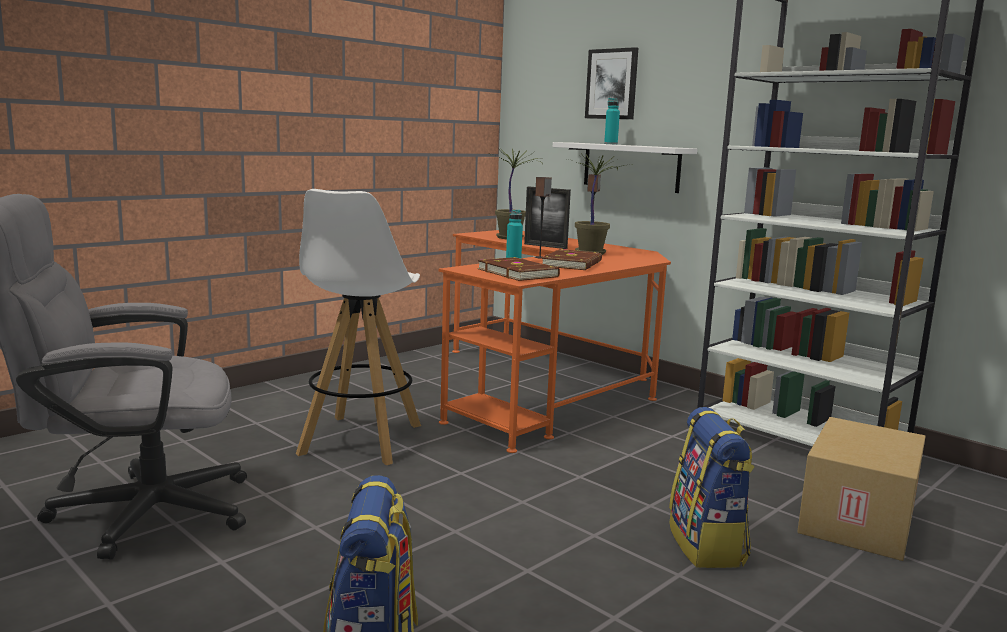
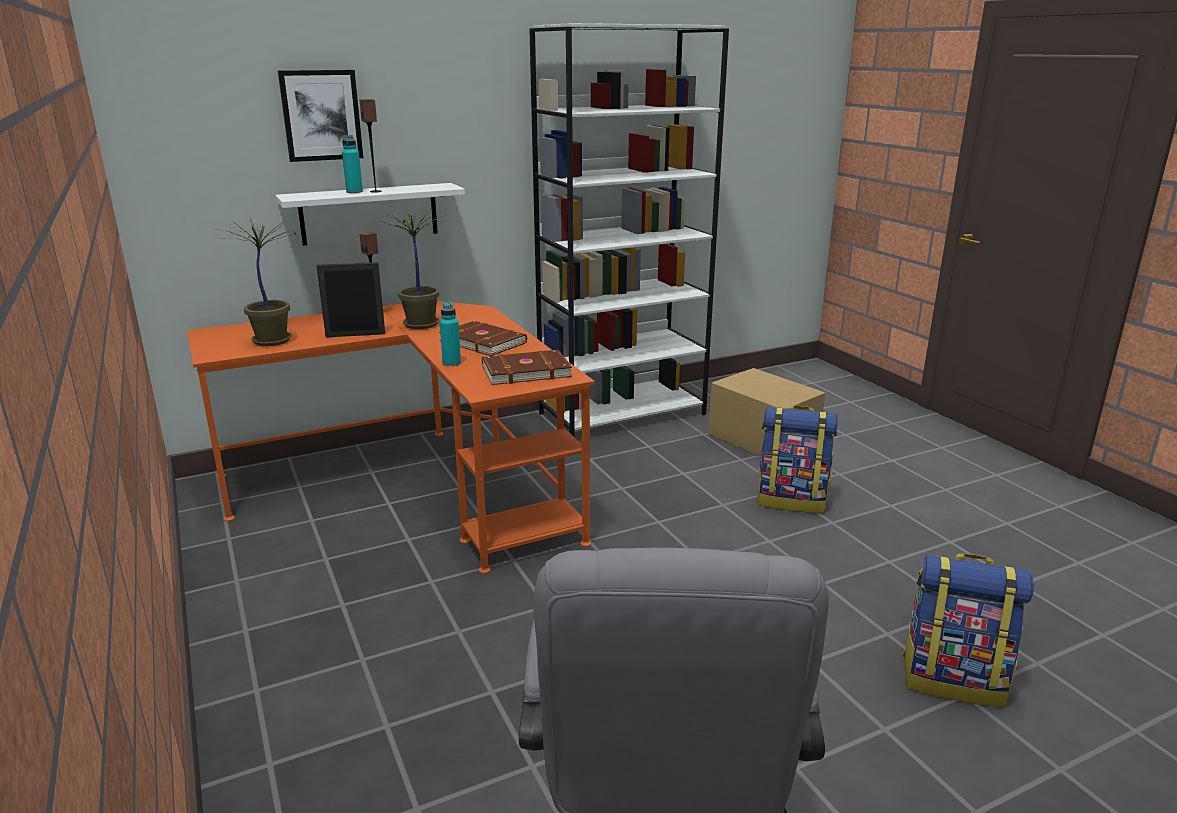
camera: 70 degrees left, 10 degrees up
(360, 440) = (505, 636): white stool -> none
(540, 257) = (433, 348): speaker -> speaker (376, 191)
(545, 246) = (355, 335): picture frame -> picture frame turned 150 degrees counterclockwise

